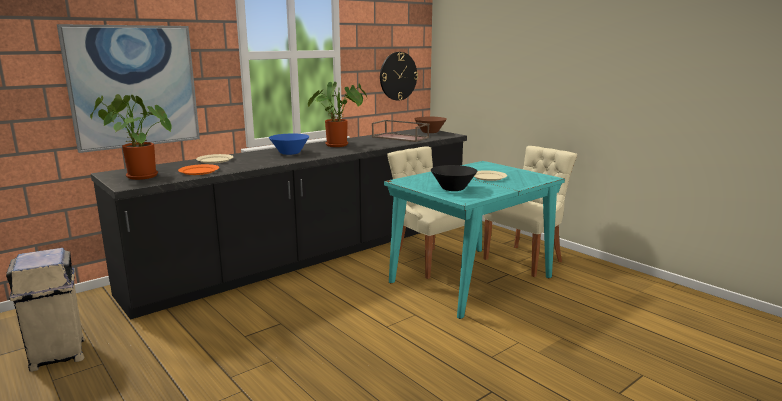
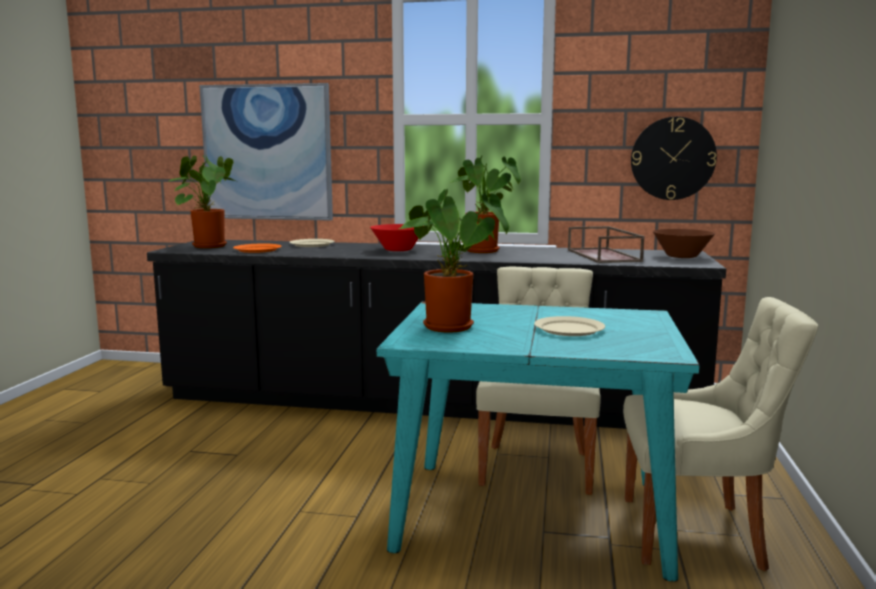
camera: 50 degrees right, 5 degrees down
(58, 355) = (86, 404): beige trash can -> none
(289, 153) = (398, 250): blue bowl -> red bowl
(453, 189) = (453, 328): black bowl -> potted plant

